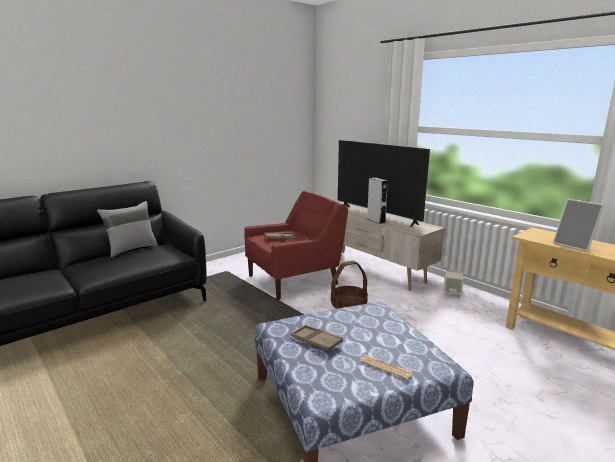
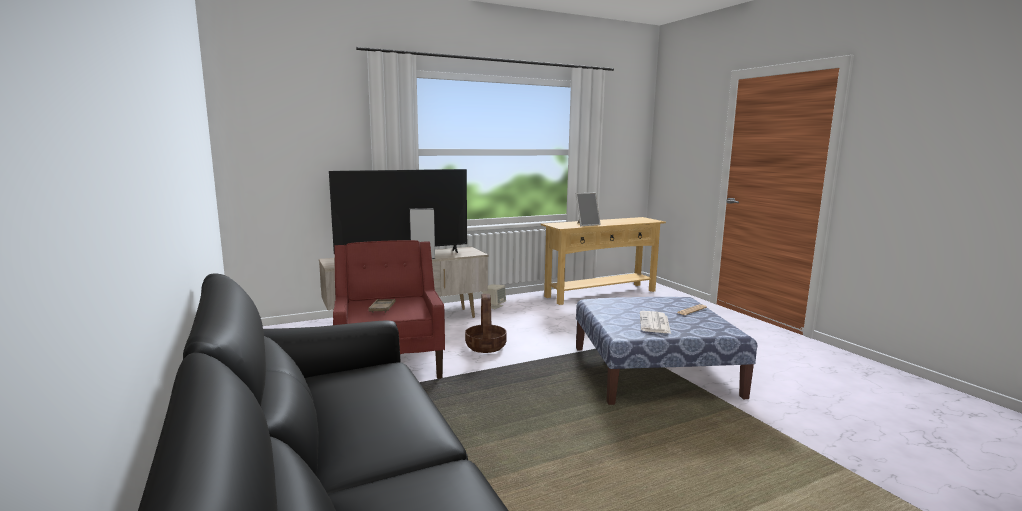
camera: 75 degrees left, 5 degrees down
(131, 249) = (317, 401): grey pillow -> none
(316, 341) = (655, 323): brown tray -> newspaper

